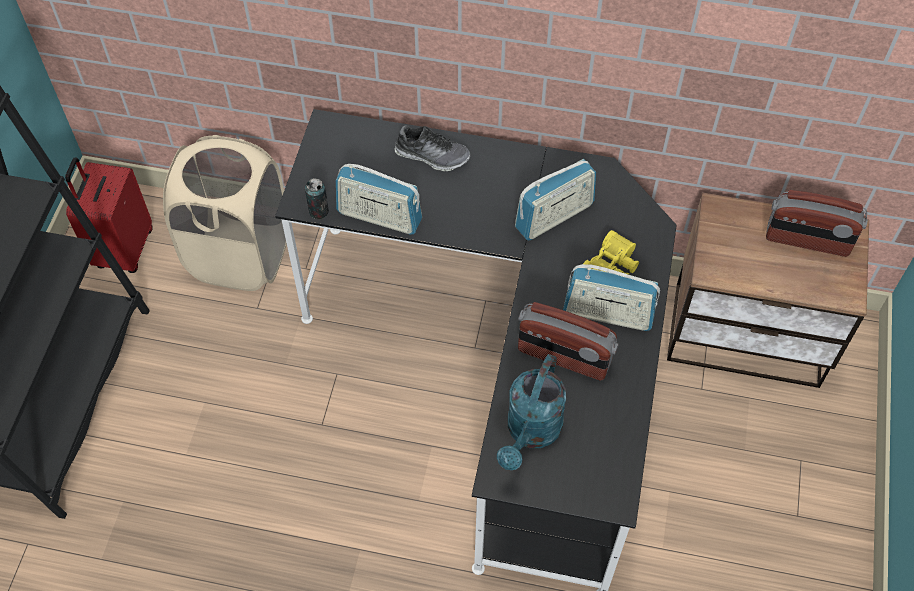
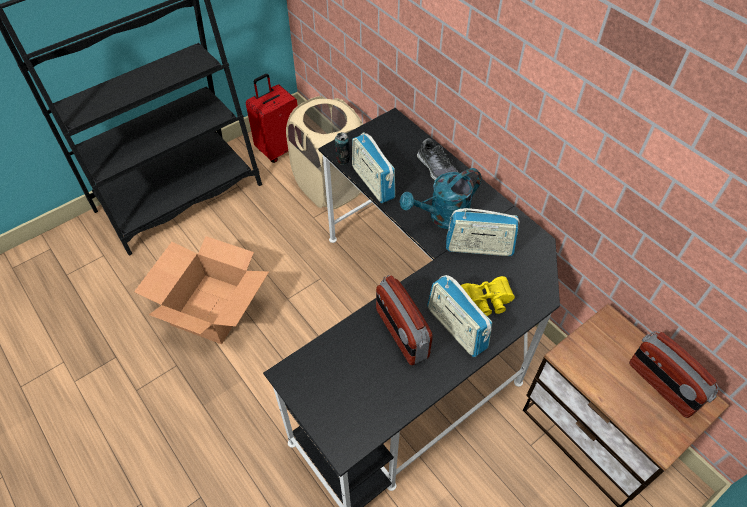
camera: 40 degrees right, 5 degrees down
(242, 501) = (212, 308): none -> cardboard box
(531, 433) = (335, 363): turquoise watering can -> turquoise watering can (442, 218)

